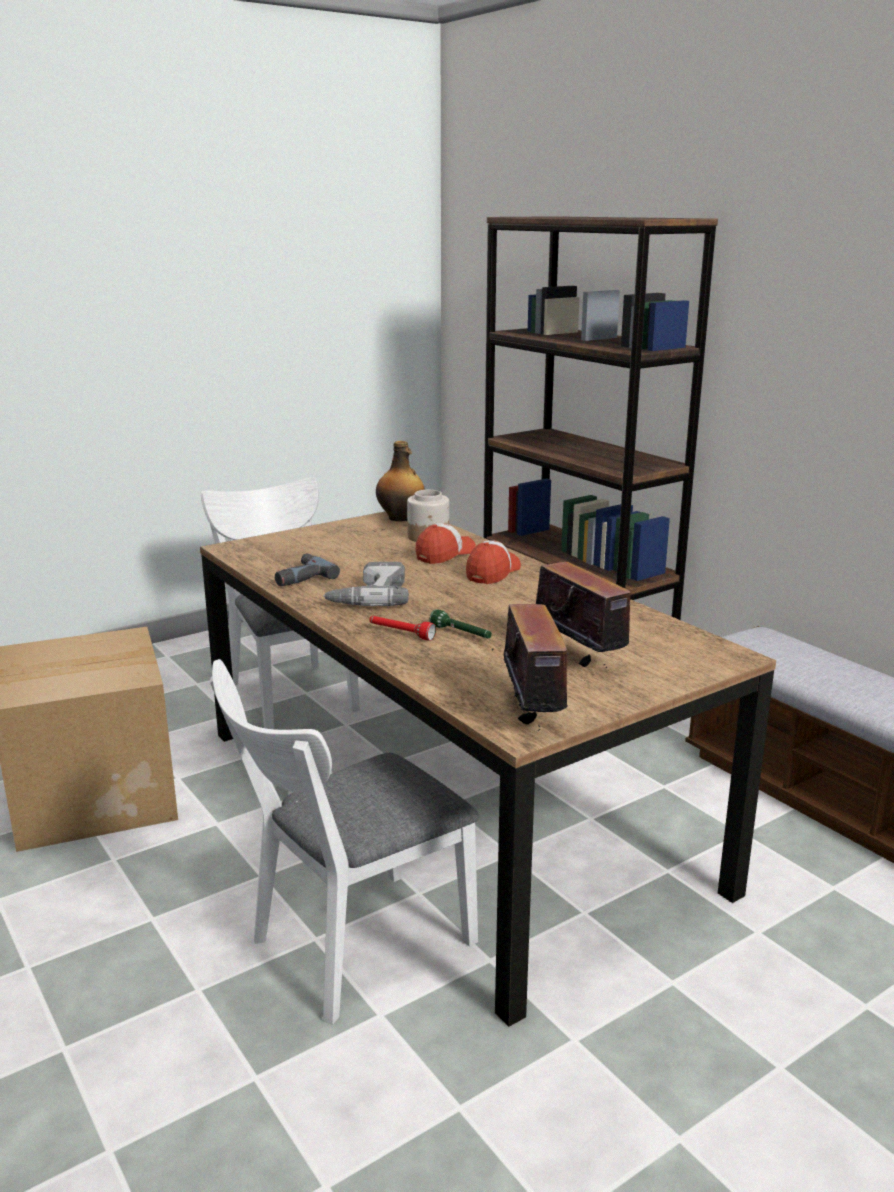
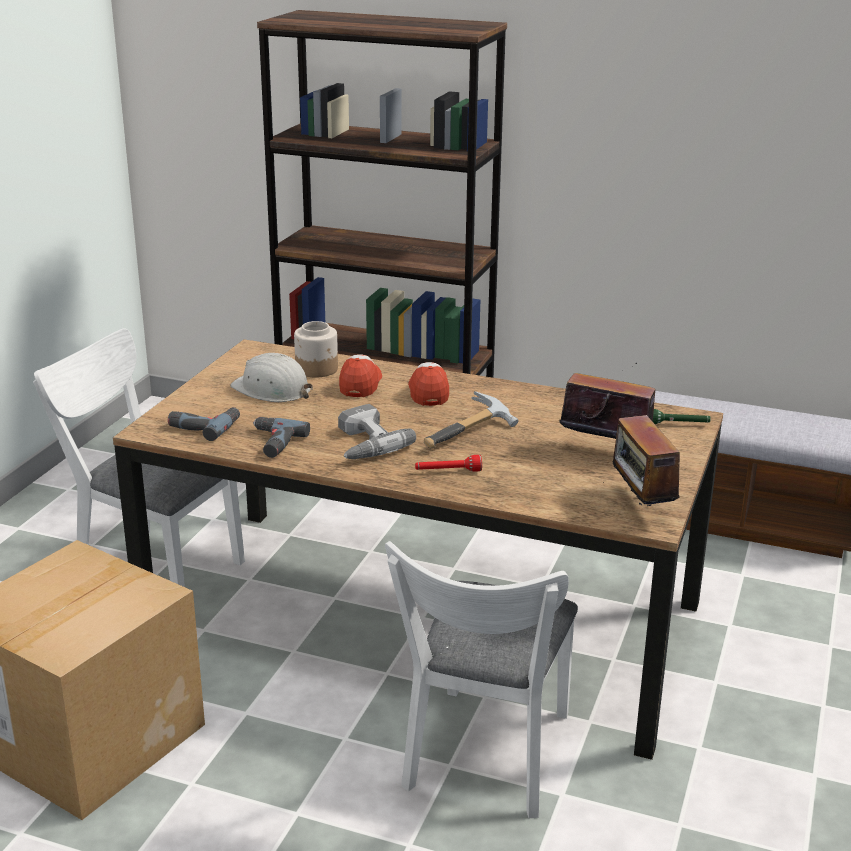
camera: 35 degrees left, 5 degrees up
(273, 554) = (204, 426): none -> power drill
(367, 542) = (272, 389): none -> white hard hat
(400, 518) = (258, 354): bottle -> none
(461, 634) = (493, 457): green flashlight -> green flashlight (678, 424)
(473, 612) = (472, 435): none -> hammer
(534, 713) = (640, 506): radio -> radio turned 150 degrees counterclockwise

